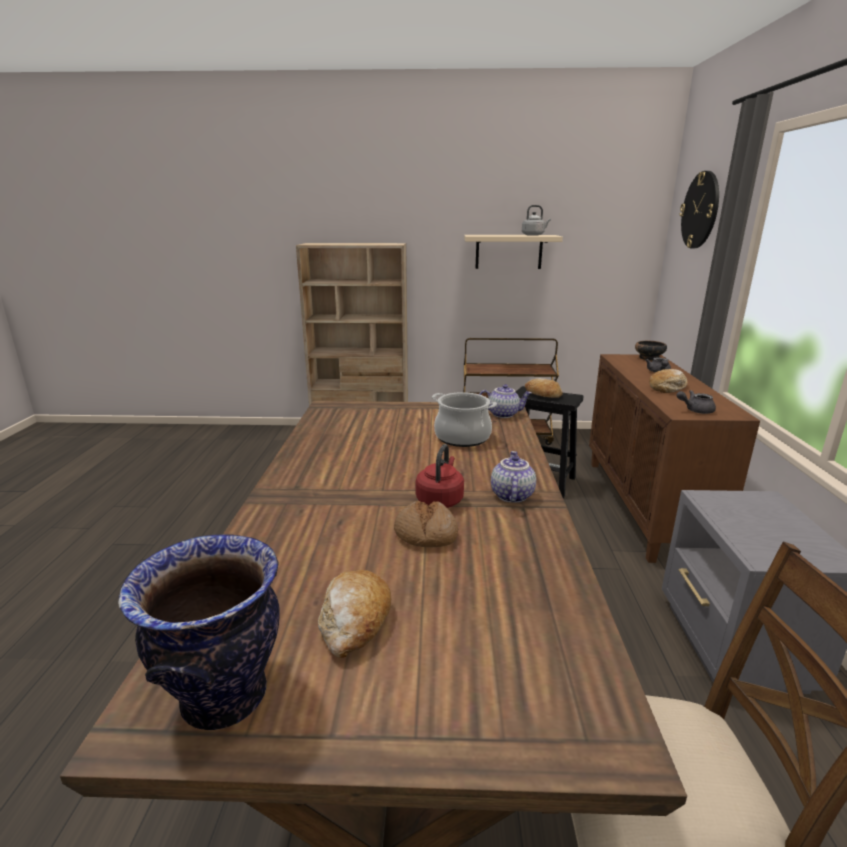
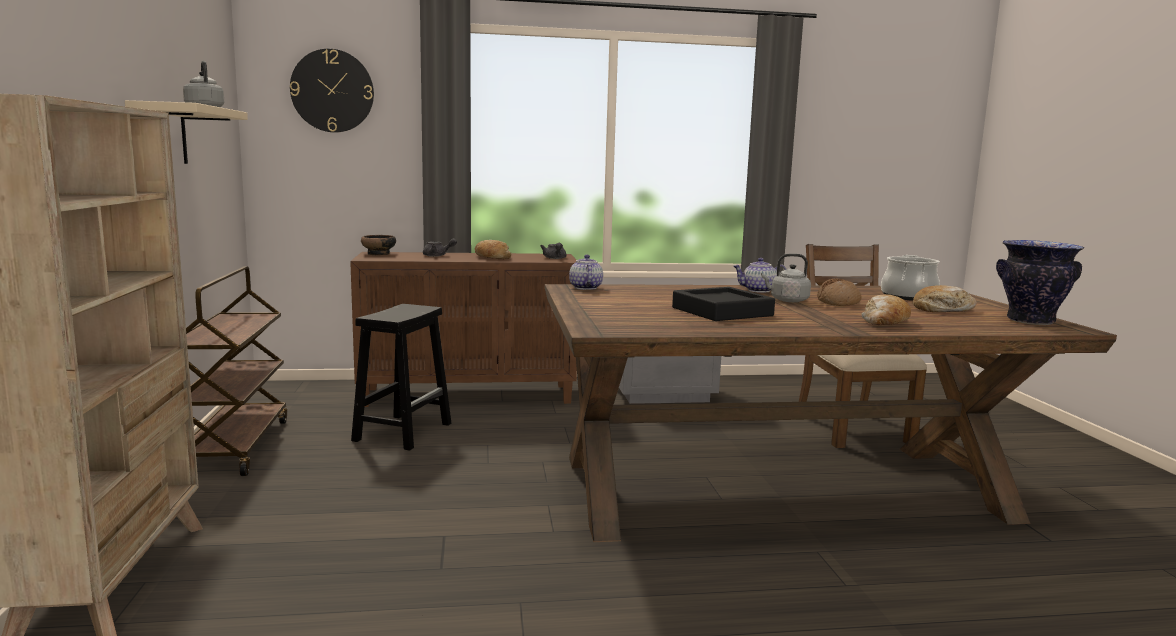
camera: 100 degrees left, 10 degrees down
(379, 453) = (722, 312): none -> black tray
(440, 499) = (787, 300): red kettle -> grey kettle
(462, 437) = (658, 296): cooking pot -> cooking pot (908, 297)
(542, 394) = (397, 313): bread -> bread (884, 322)

